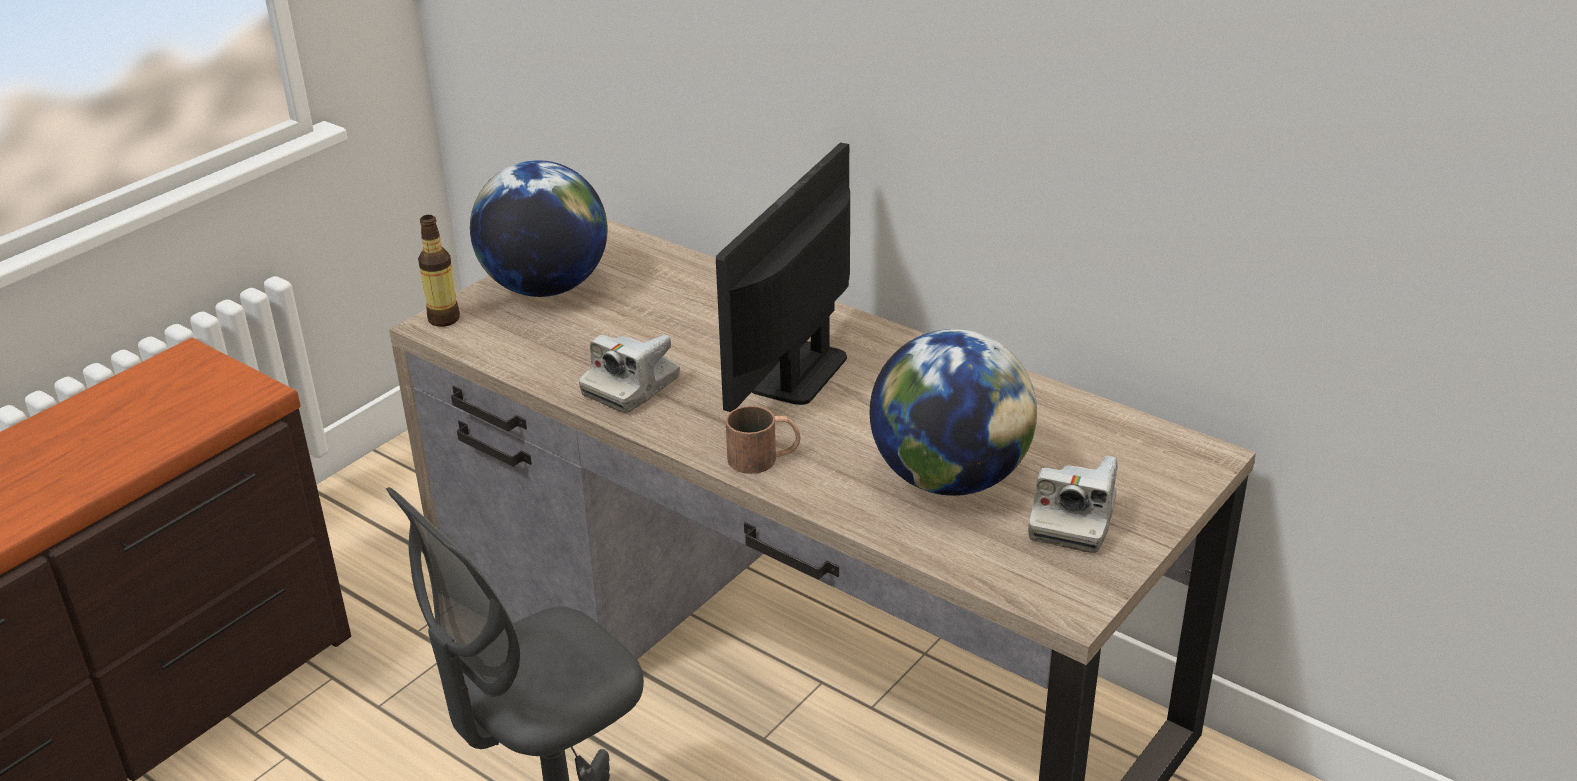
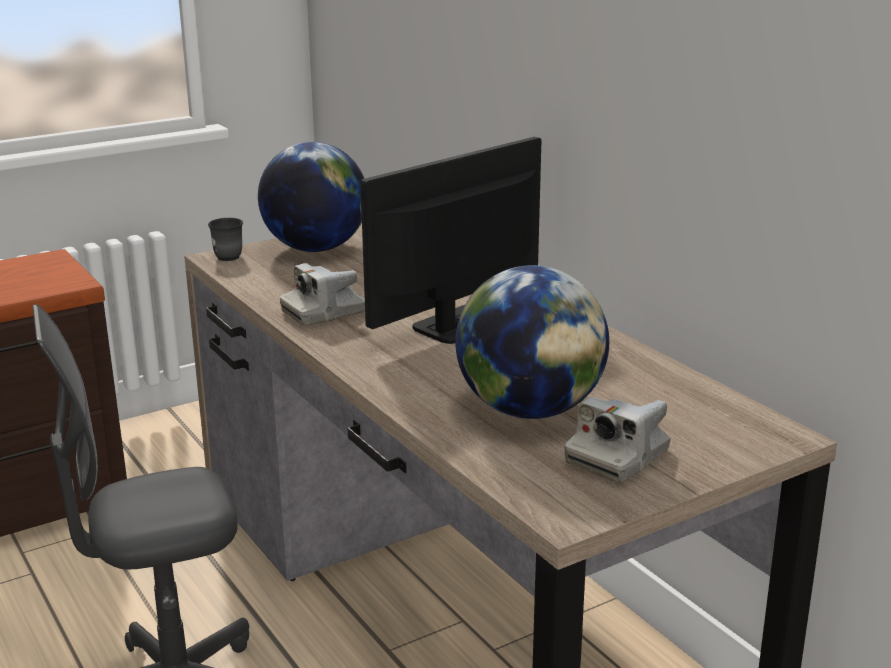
camera: 20 degrees right, 10 degrees down
(444, 319) = (226, 255): bottle -> grey mug
(764, 458) = (387, 370): brown mug -> none

